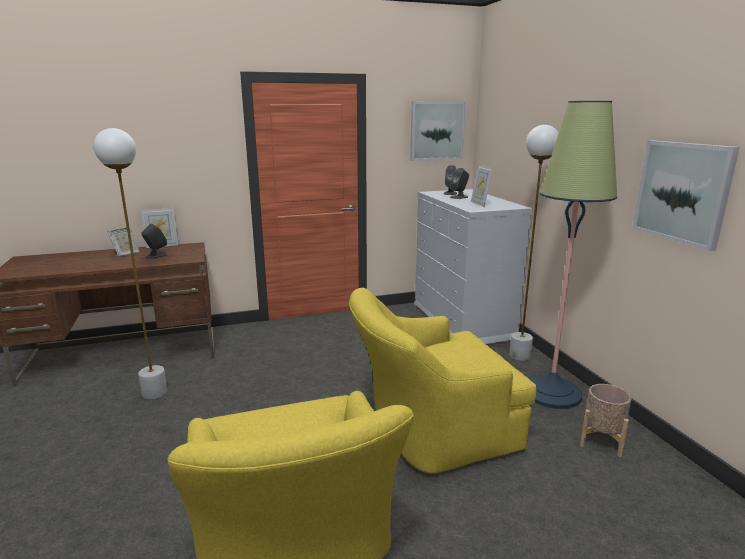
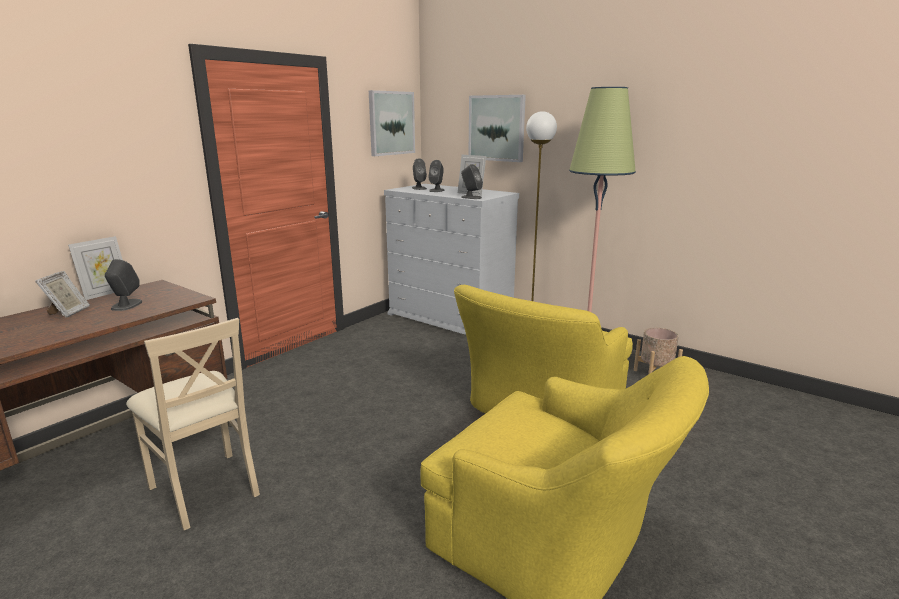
camera: 35 degrees left, 0 degrees up
(154, 393) = (205, 488): white floor lamp -> beige chair
(469, 207) = (471, 197): none -> grey speaker
(682, 192) = (684, 161): picture -> picture (496, 128)

